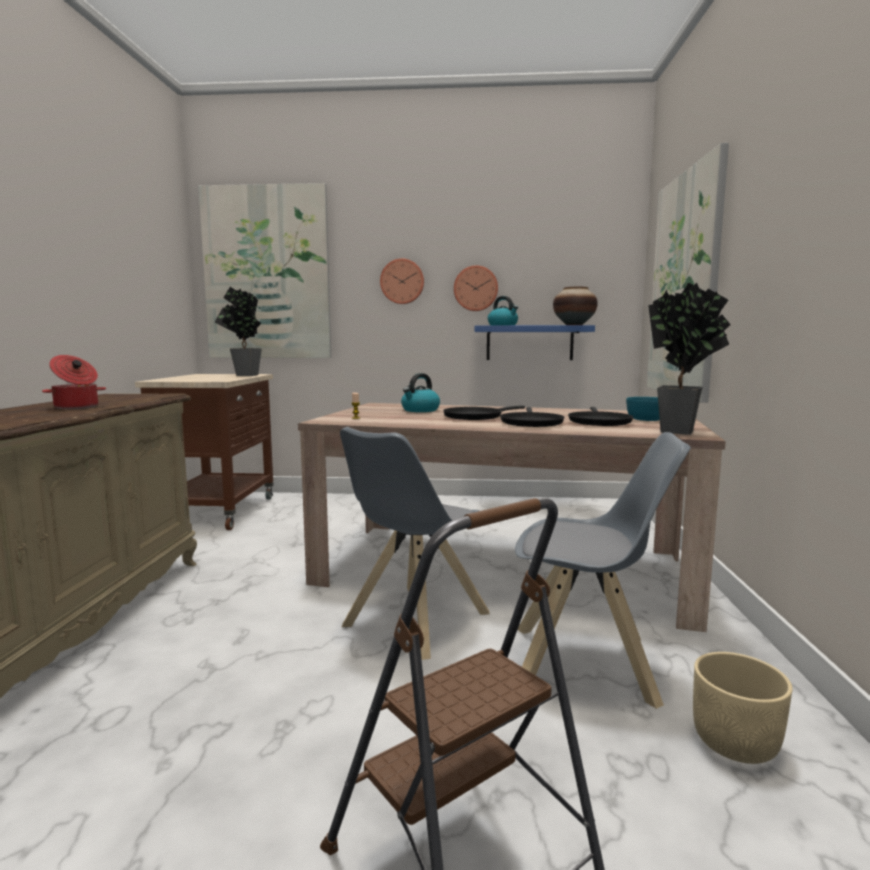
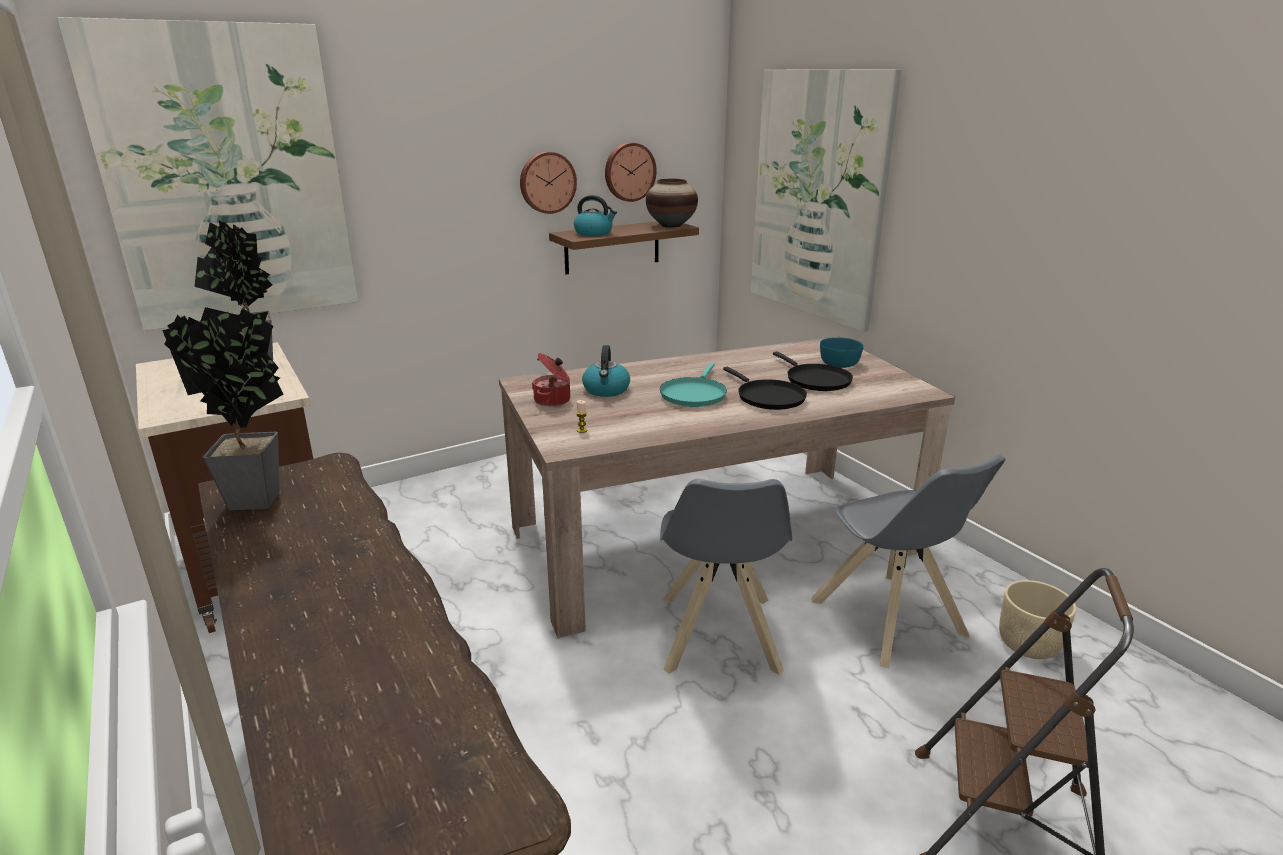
camera: 35 degrees left, 15 degrees up
(76, 407) = (332, 549): cooking pot -> cooking pot (553, 400)
(402, 281) = (450, 178): wall clock -> wall clock (629, 172)
(475, 417) = (693, 394): black frying pan -> turquoise frying pan
(529, 343) = (612, 247): blue shelf -> brown shelf
(587, 665) = (890, 620): grey chair -> grey chair turned 90 degrees clockwise
(682, 432) = (907, 388): potted plant -> potted plant (261, 502)

